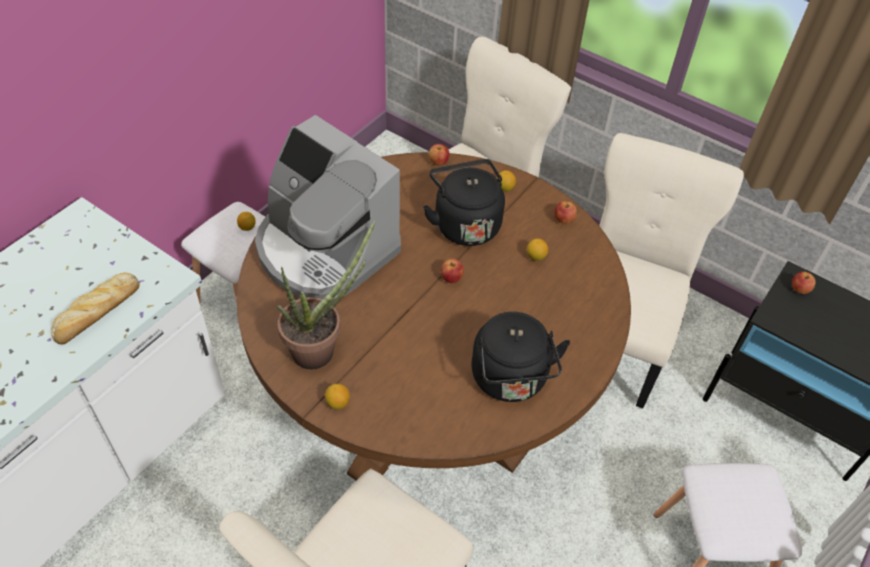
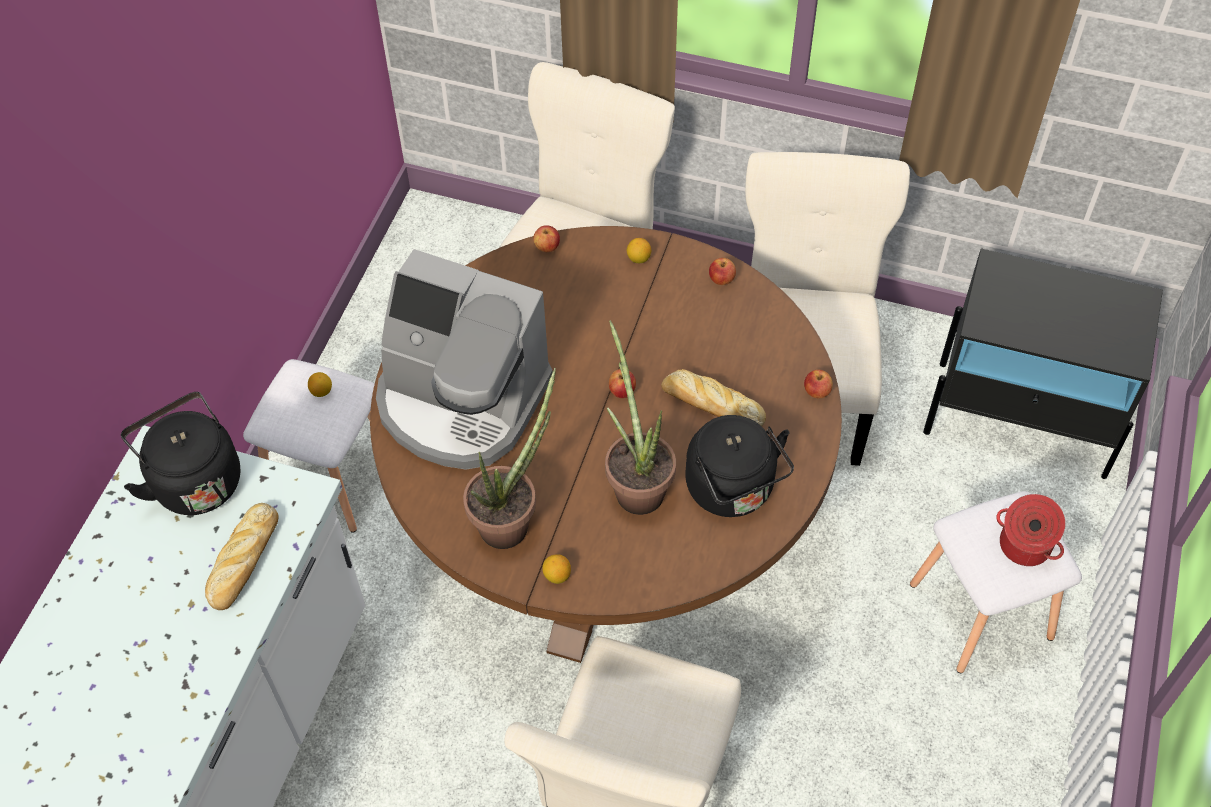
camera: 15 degrees left, 5 degrees up
(432, 351) = (636, 484): none -> potted plant
(465, 223) = (610, 318): black kettle -> black kettle (194, 479)
(518, 308) = (710, 405): none -> bread
(536, 256) = (707, 336): lemon -> none
(756, 510) = (1023, 546): none -> cooking pot
(799, 289) = (1002, 281): apple -> apple (816, 392)

